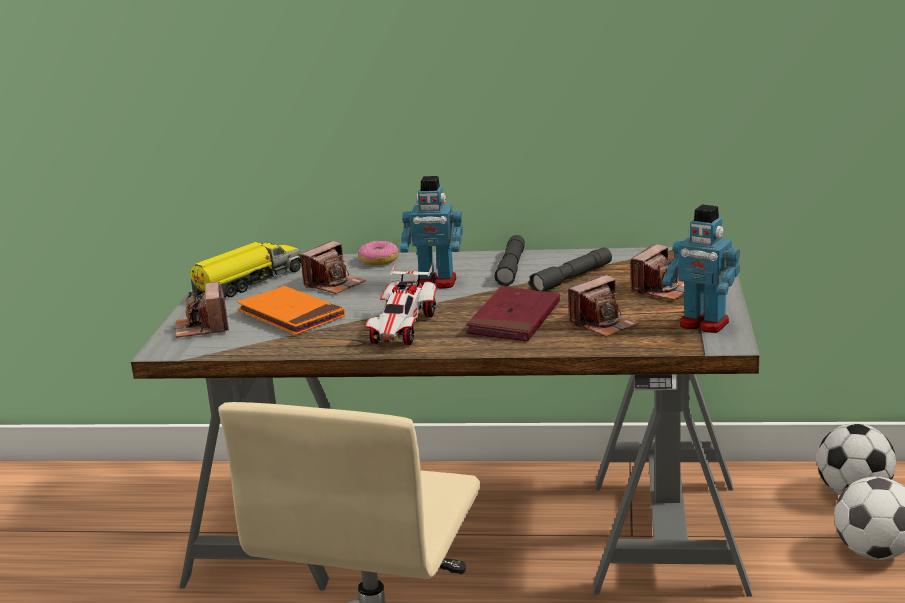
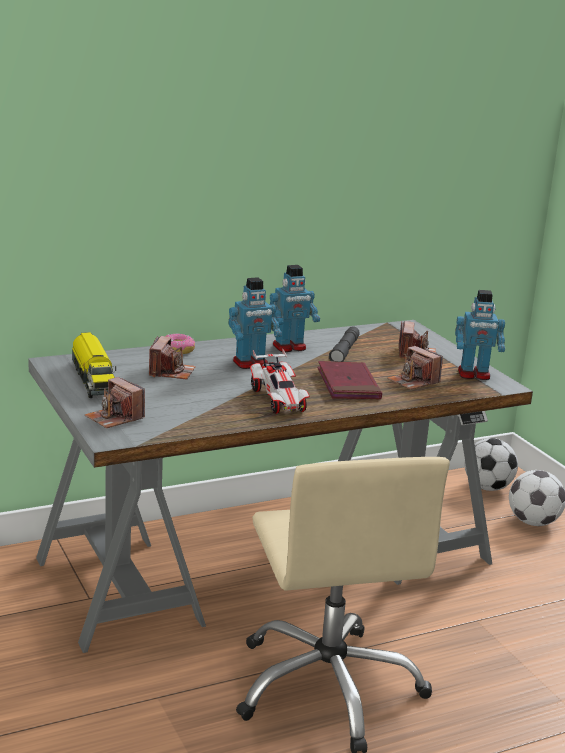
camera: 35 degrees left, 0 degrees up
(246, 284) = (94, 379): toy truck -> toy truck turned 150 degrees clockwise
(291, 315) = (174, 400): orange book -> none
(511, 268) = (289, 347): grey flashlight -> toy robot
(604, 324) = (413, 382): camera -> camera turned 120 degrees clockwise

